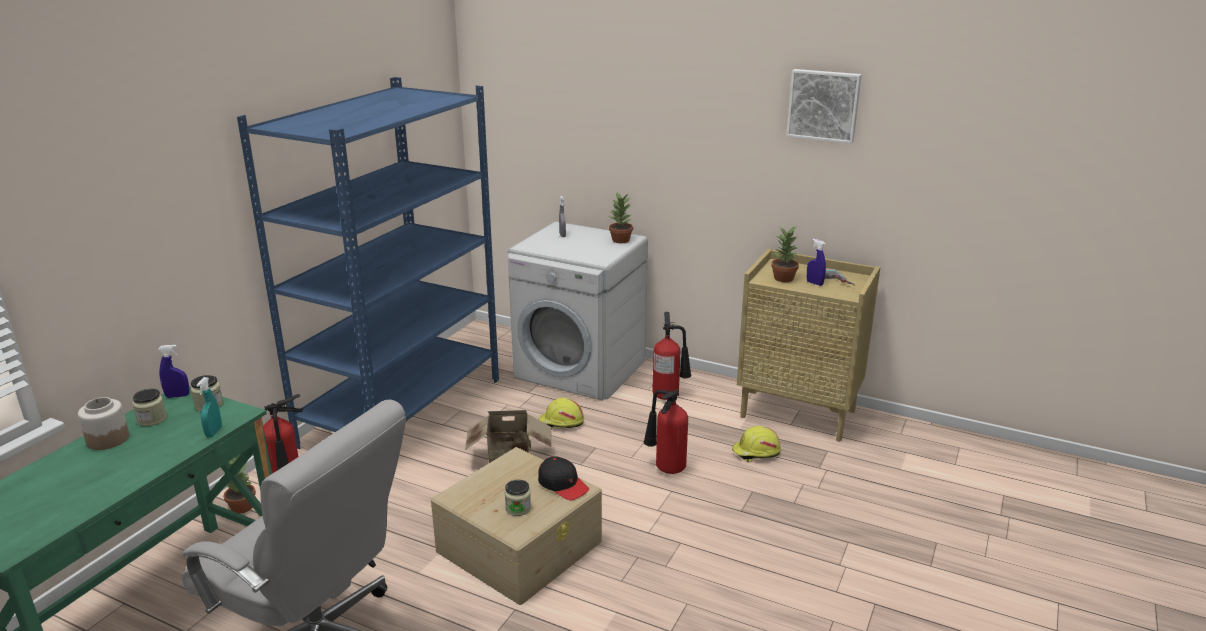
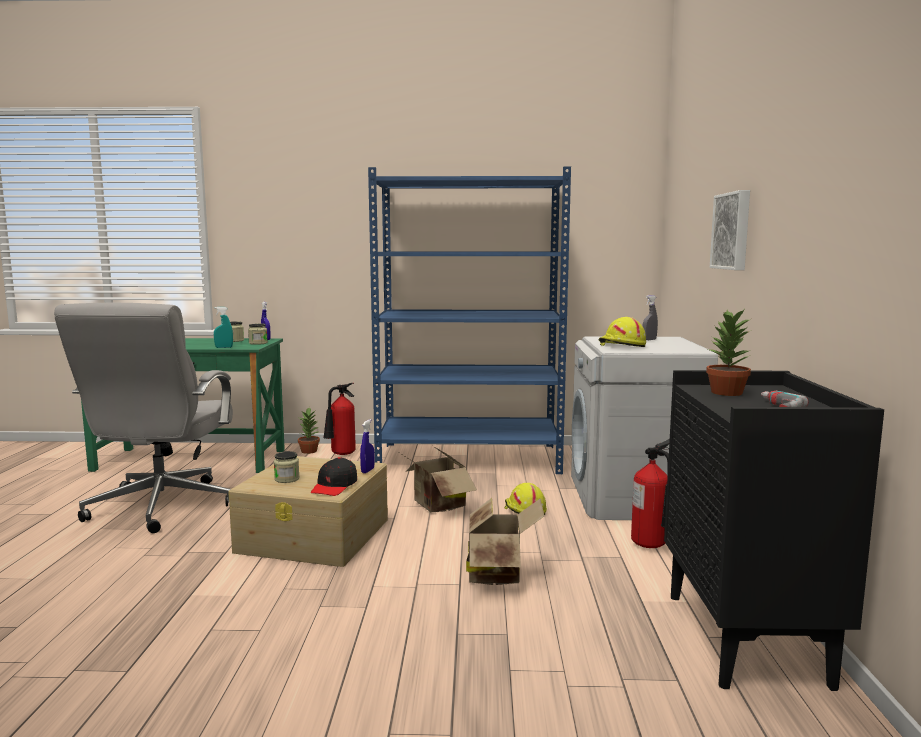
camera: 65 degrees right, 15 degrees down
(108, 439) = (208, 340): jar -> none
(621, 240) = (681, 349): potted plant -> none
(665, 468) = (499, 572): fire extinguisher -> cardboard box
(756, 453) = (599, 622): yellow hard hat -> yellow hard hat (621, 345)
(798, 414) = (745, 639): beige cabinet -> black cabinet
(814, 283) = (747, 403): blue spray bottle -> blue spray bottle (367, 470)
(823, 105) = (851, 129): picture -> picture (733, 231)

